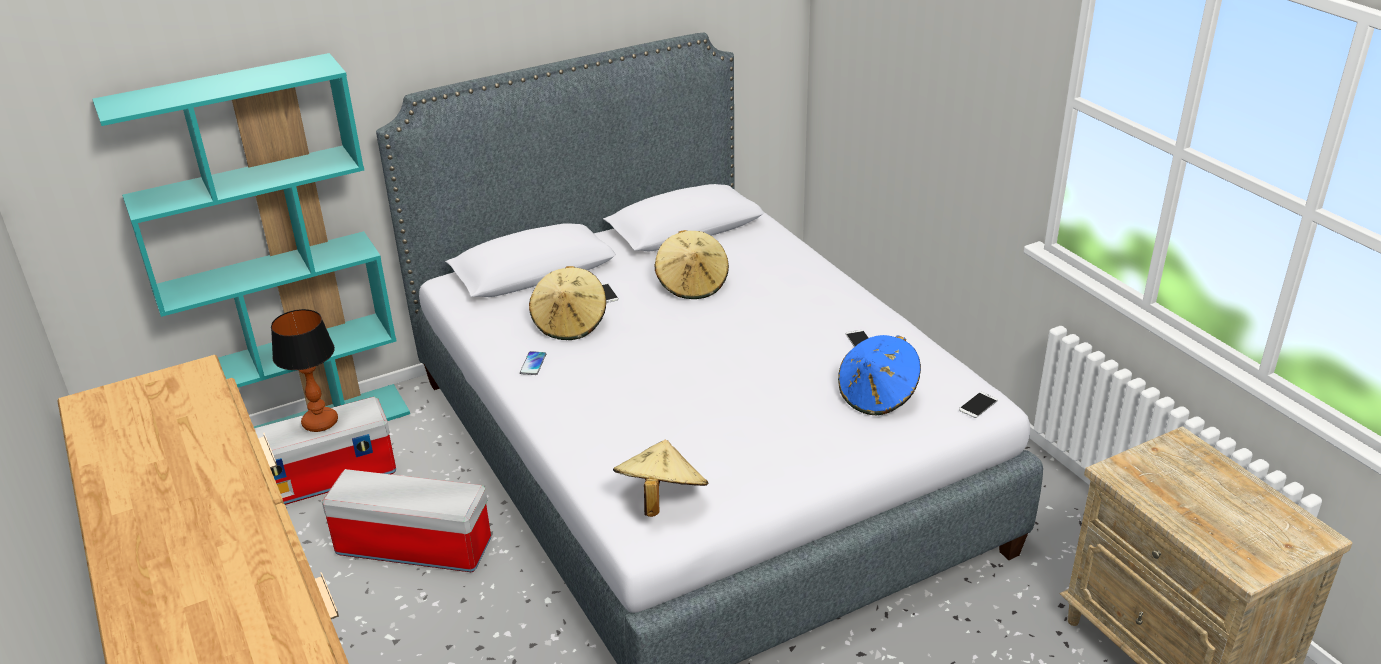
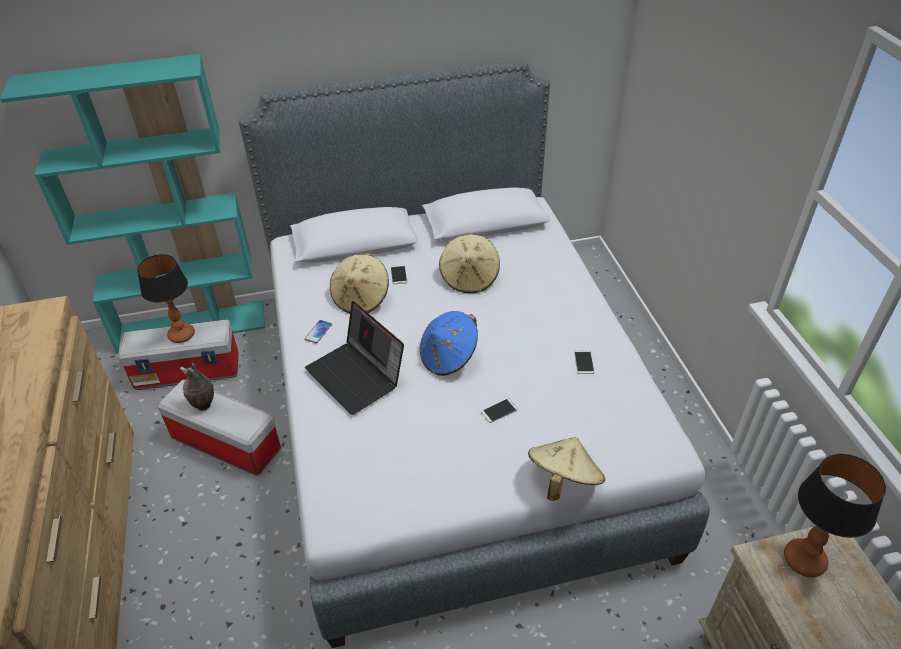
camera: 15 degrees right, 10 degrees up
(388, 490) = (203, 405): none -> vase
(604, 397) = (357, 376): none -> laptop
(660, 499) = (359, 490): beige hat -> beige hat (563, 480)
(877, 396) = (577, 422): blue hat -> blue hat (449, 357)
(978, 405) = (661, 450): phone -> phone (499, 411)
(1159, 465) = (803, 560): none -> table lamp

